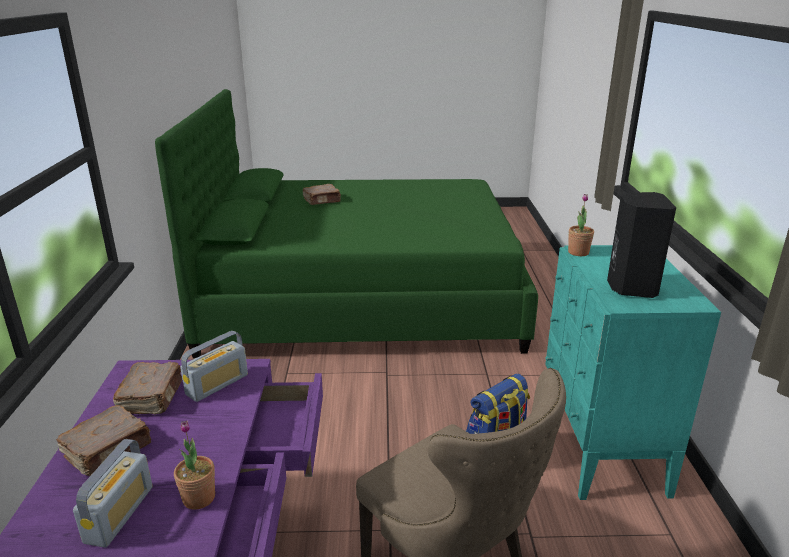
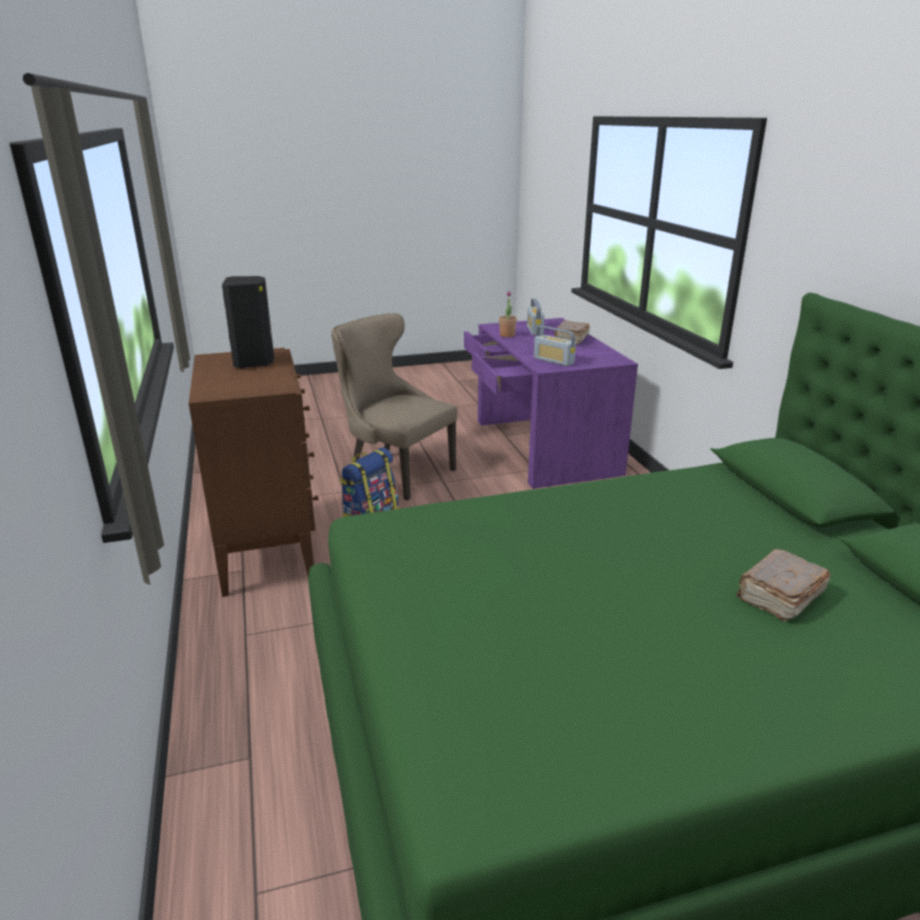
camera: 165 degrees right, 0 degrees up
(152, 397) = (583, 354): brown book -> none
(217, 384) = (554, 361): radio -> radio turned 75 degrees counterclockwise
(578, 252) = (284, 386): potted plant -> none
(600, 449) = (269, 550): turquoise dresser -> brown dresser

